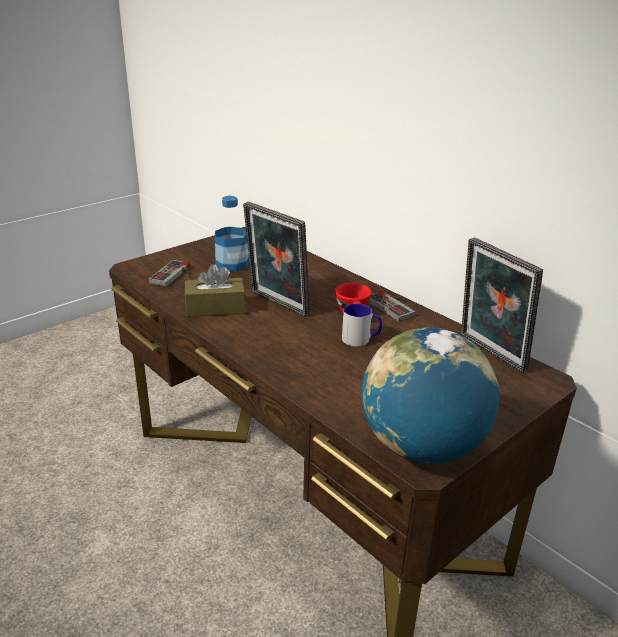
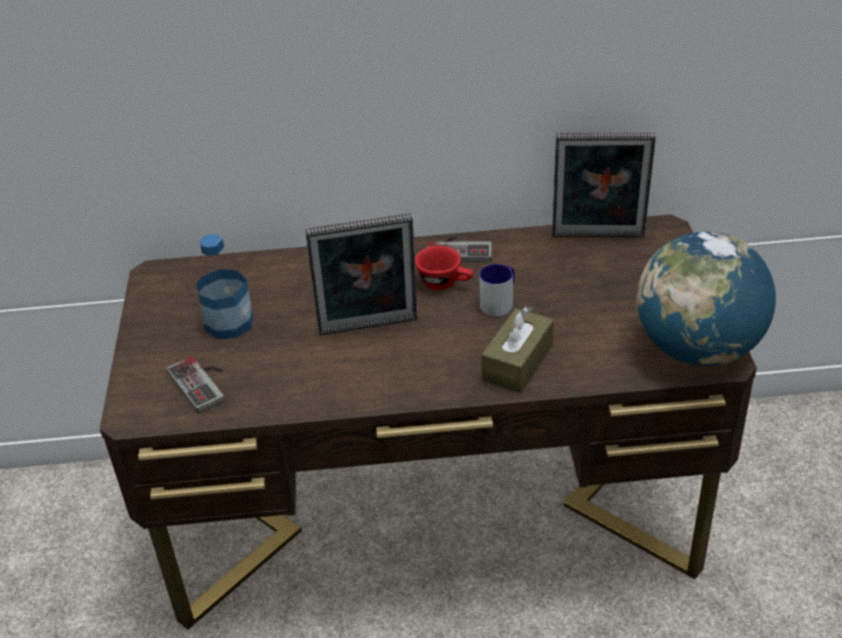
camera: 50 degrees left, 10 degrees up
(215, 308) = (326, 379): brown tissue box -> brown tissue box (517, 362)

